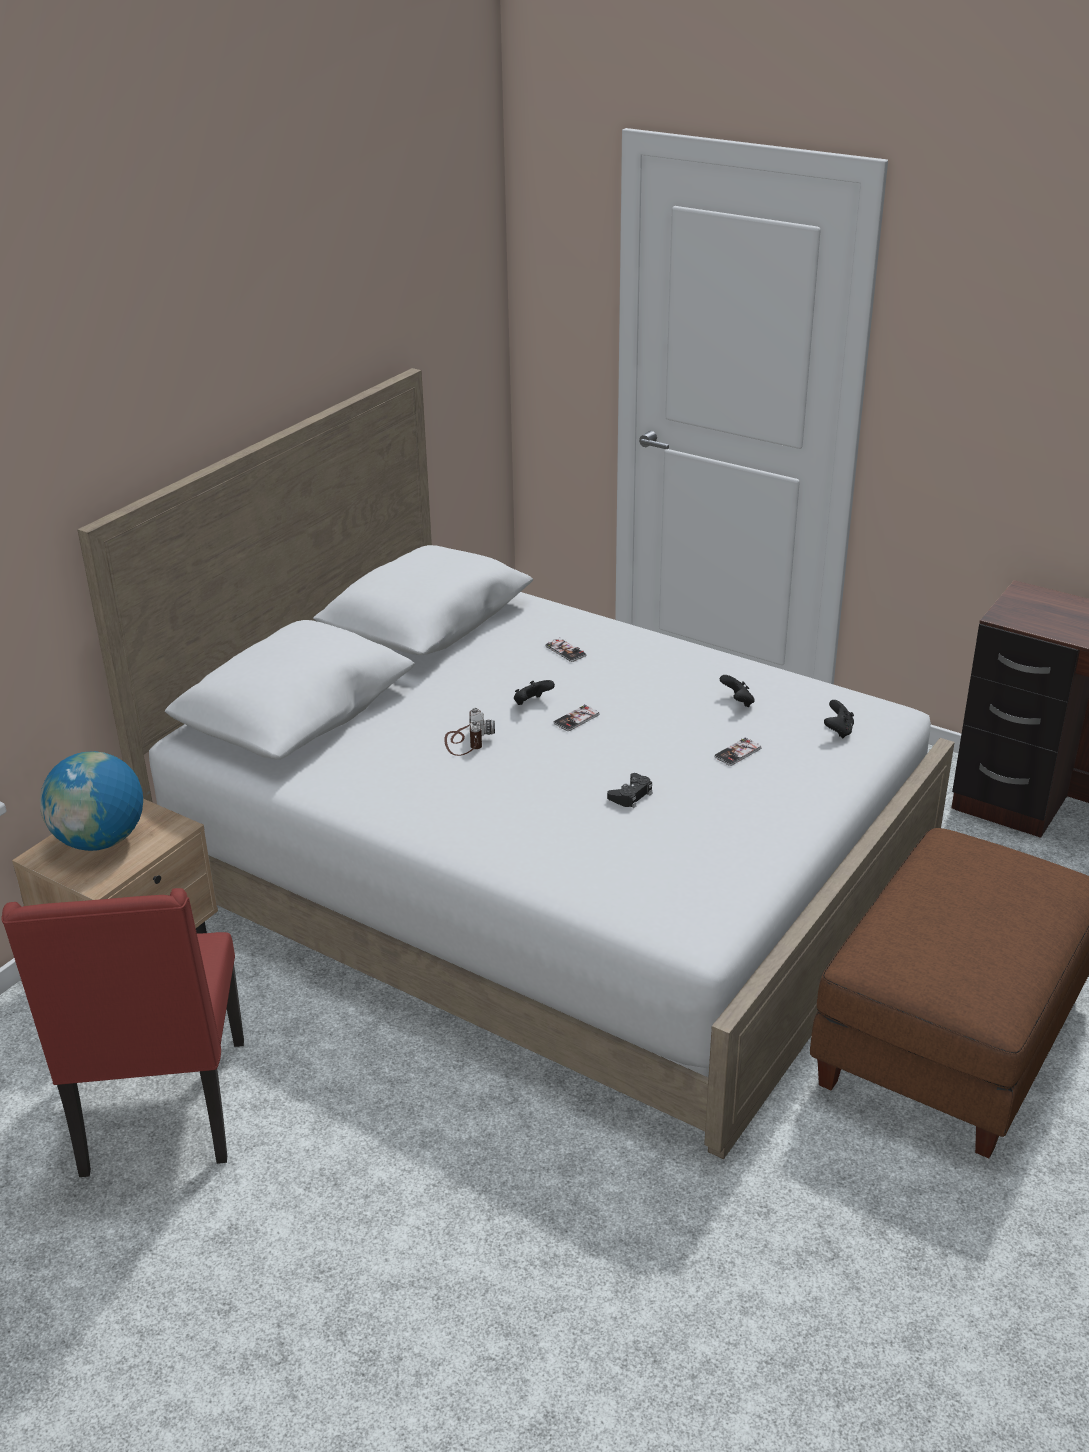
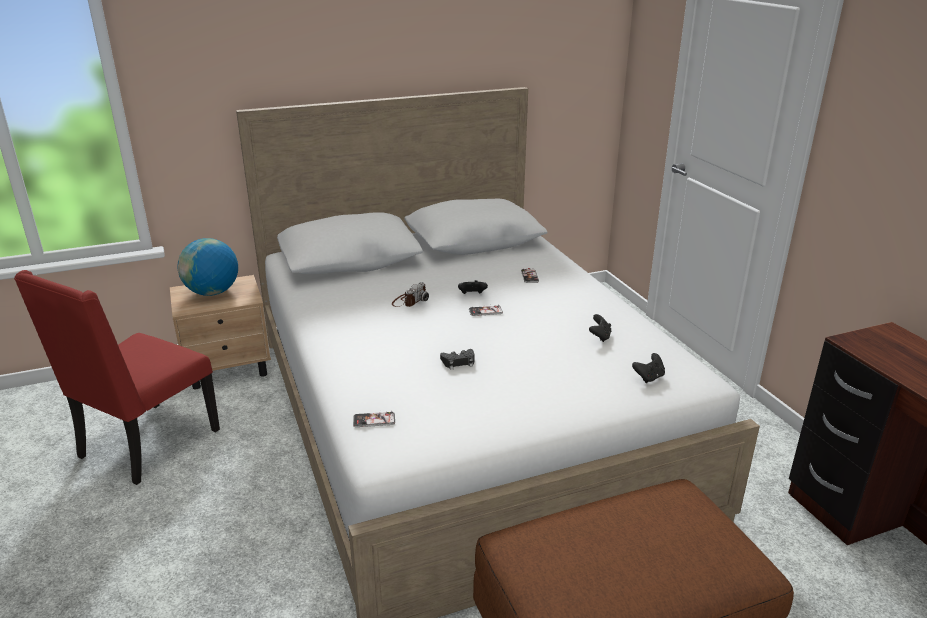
camera: 35 degrees right, 5 degrees down
(737, 753) = (559, 364): phone -> phone (374, 420)

